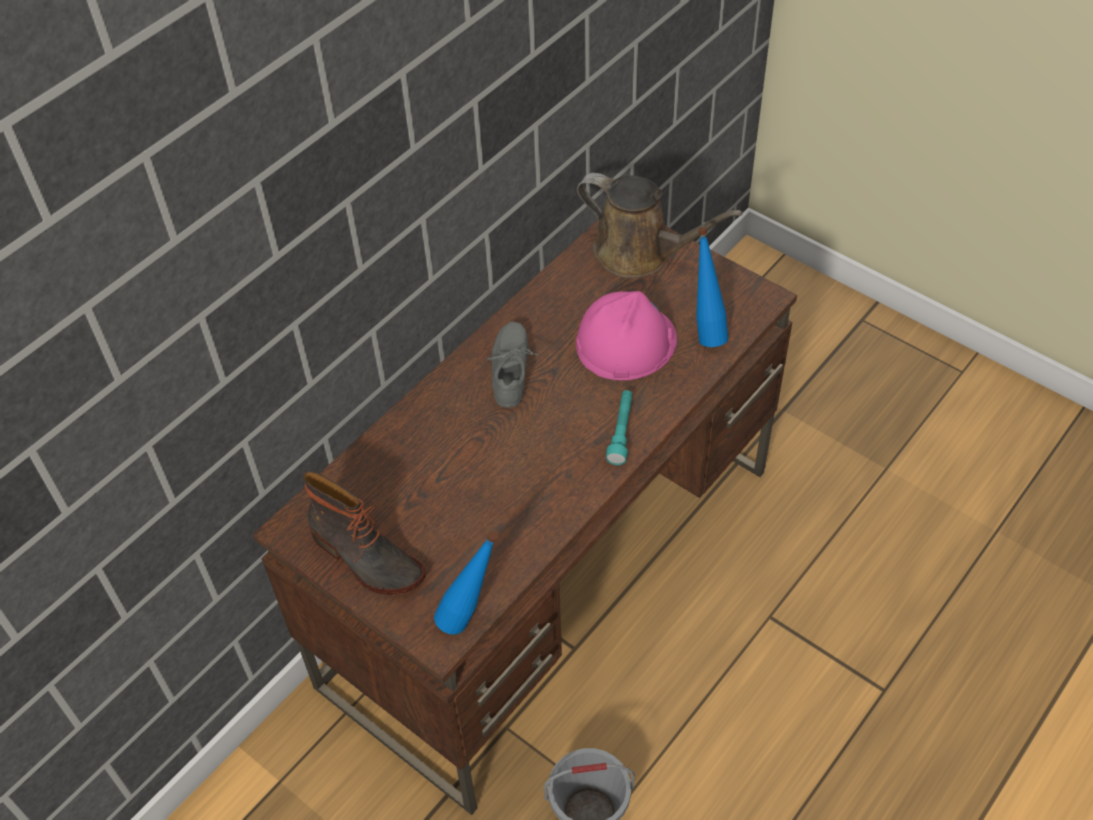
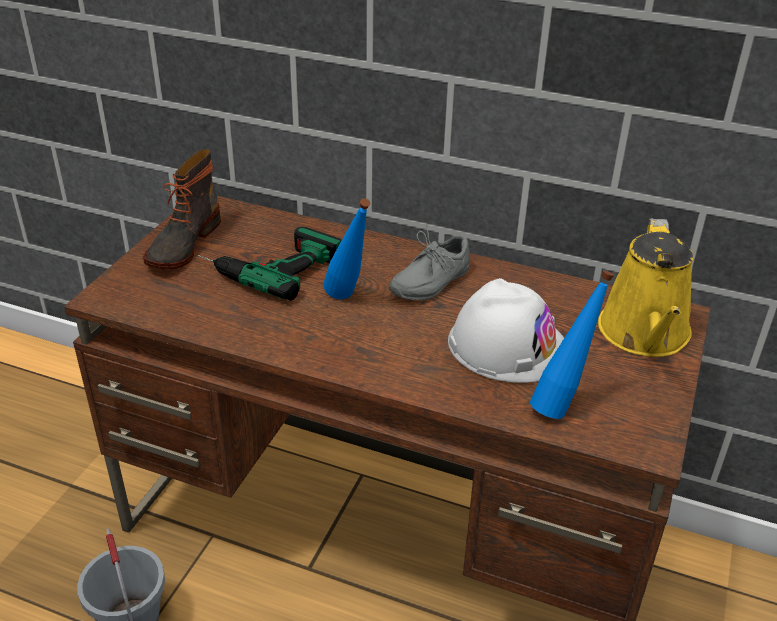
camera: 70 degrees right, 15 degrees down
(437, 488) = (268, 265): none -> power drill
(470, 617) = (129, 308): blue bottle -> blue bottle (348, 300)
(514, 370) = (427, 281): grey shoe -> grey shoe turned 150 degrees clockwise
(621, 432) = (380, 363): turquoise flashlight -> none
(625, 341) = (507, 345): pink hard hat -> white hard hat
(640, 253) = (644, 335): brown watering can -> yellow watering can

